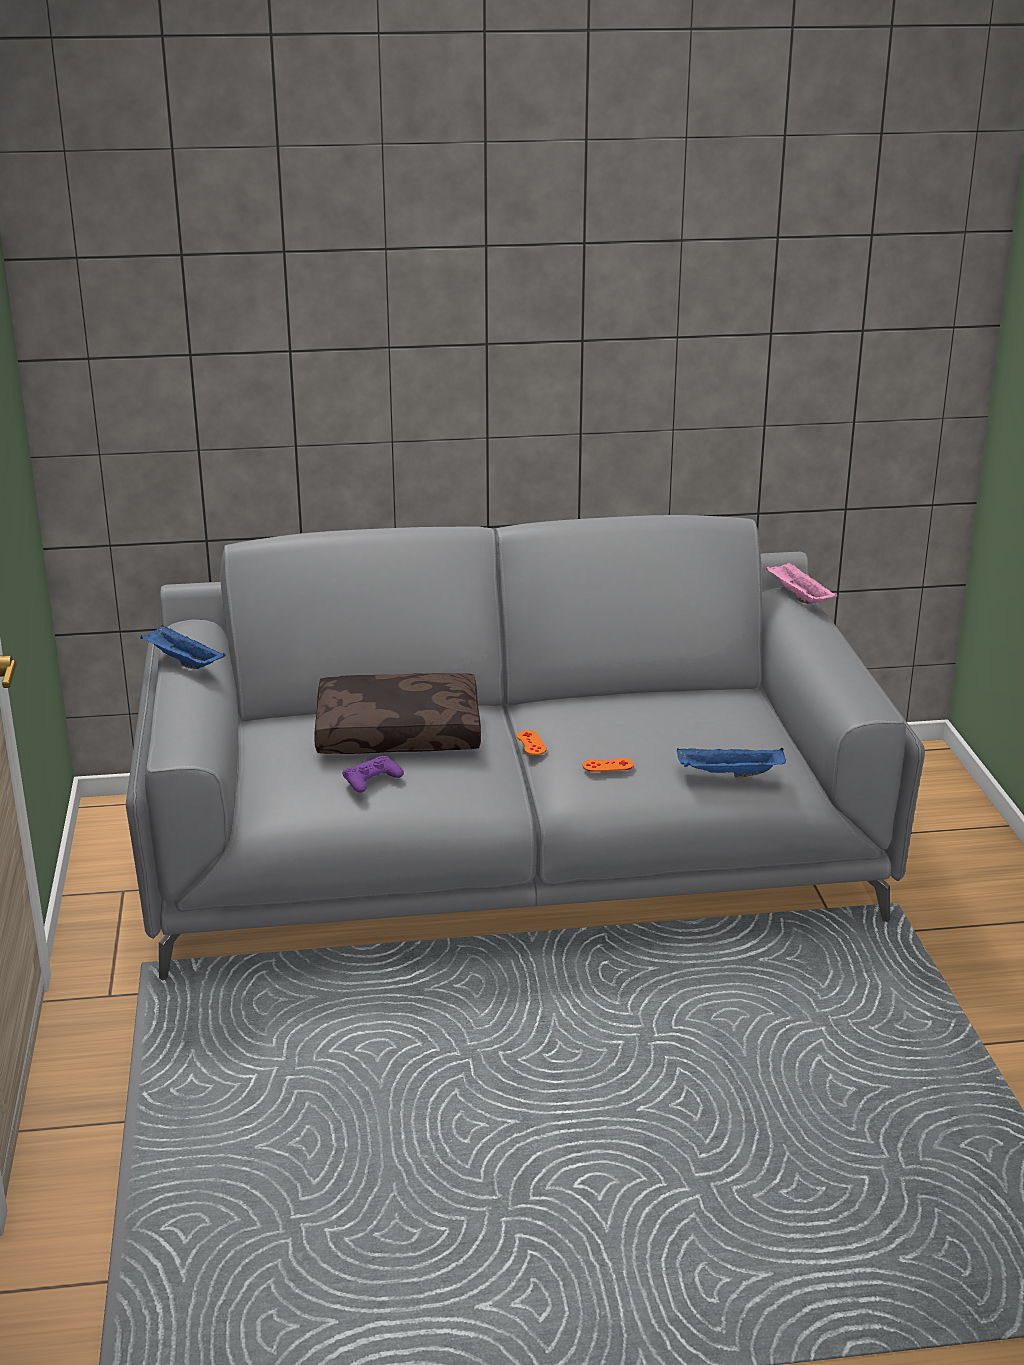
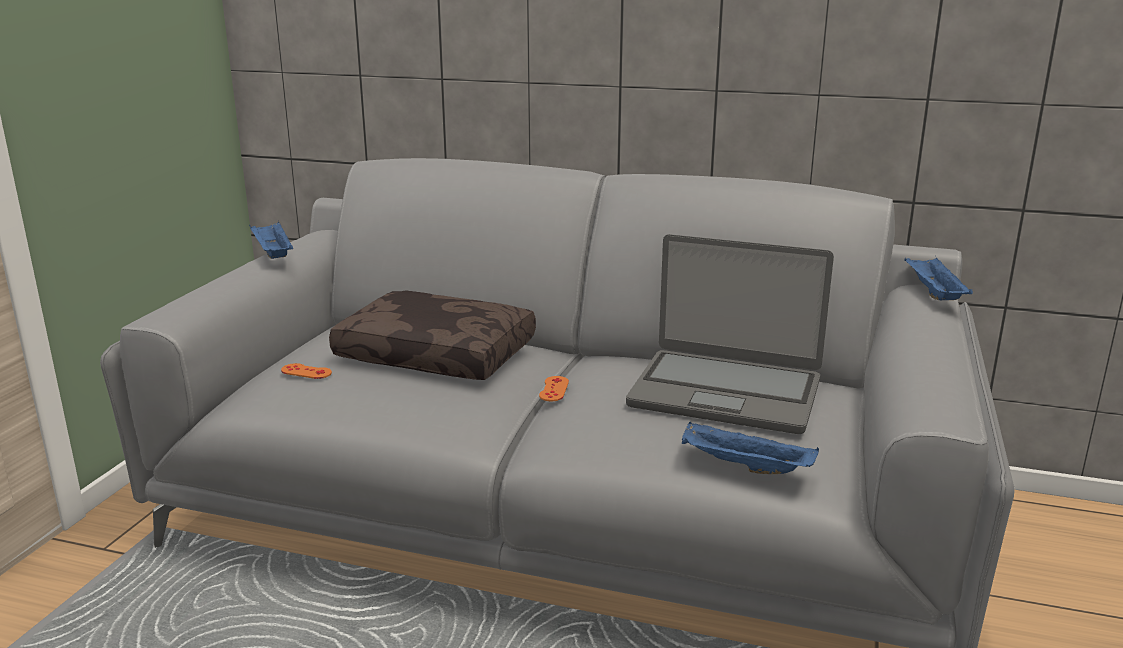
camera: 25 degrees right, 5 degrees down
(372, 779) = (359, 389): purple game controller -> none
(608, 765) = (609, 426): orange game controller -> orange game controller (306, 371)
(671, 716) = (725, 392): none -> laptop
(797, 596) = (933, 293): pink tray -> blue tray

